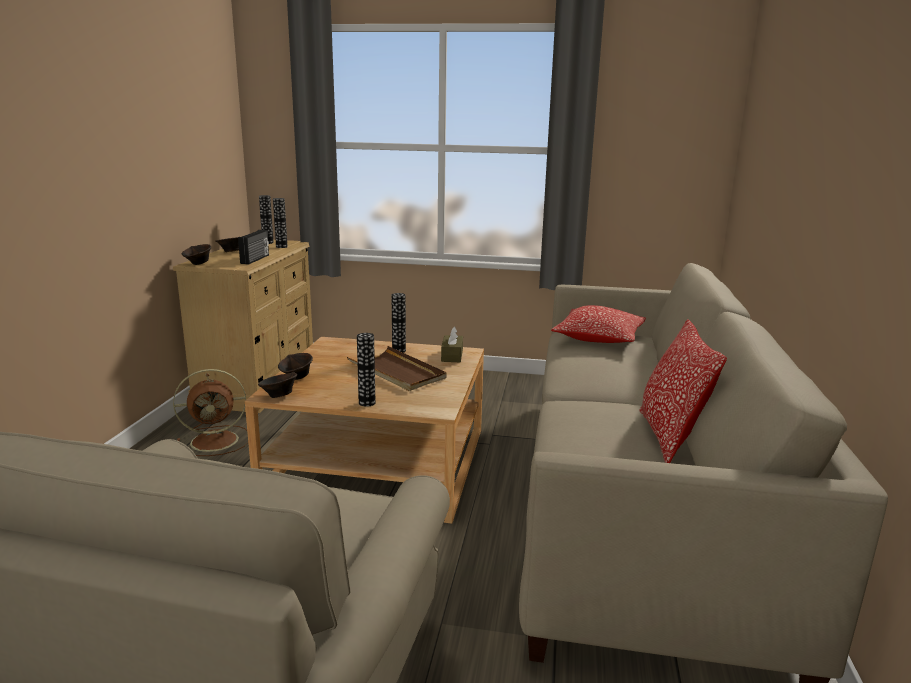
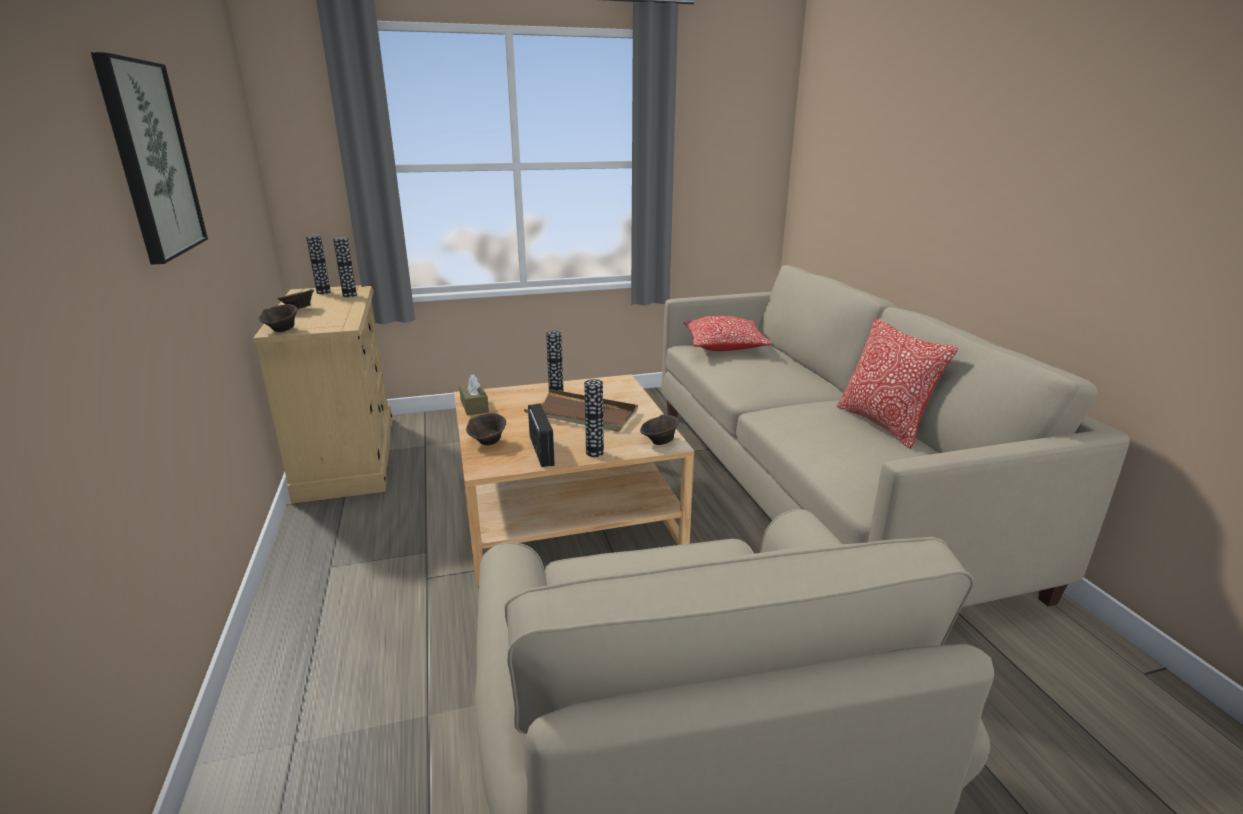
camera: 25 degrees left, 5 degrees up
(74, 122) = (151, 160): none -> picture
(217, 441) = (366, 534): brown fan -> none
(256, 259) = (345, 315): radio -> radio (543, 451)
(278, 396) = (495, 466): brown bowl -> brown bowl (659, 442)
(452, 356) = (612, 387): brown tissue box -> brown tissue box (474, 406)

